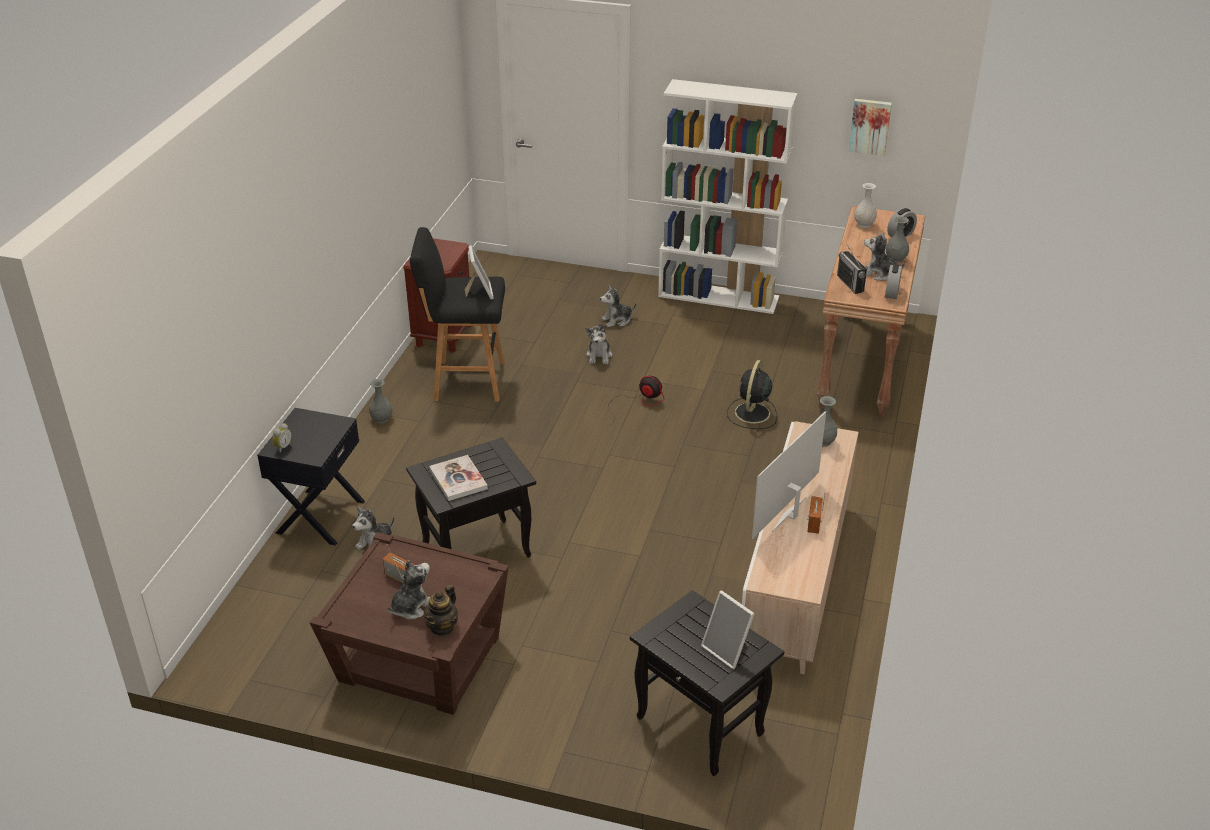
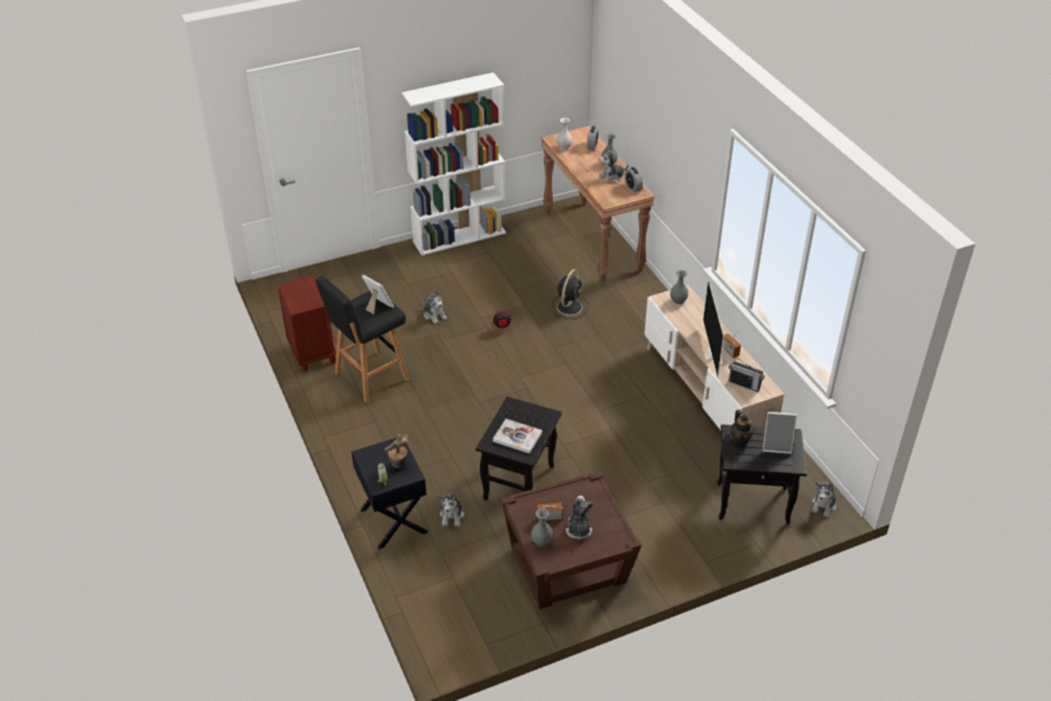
camera: 40 degrees left, 5 degrees up
(315, 442) = (399, 465): none -> potted plant
(381, 419) = (346, 434): grey vase -> grey vase (541, 541)
(442, 627) = (610, 529): teapot -> teapot (741, 438)
(617, 320) = (415, 285): plush toy -> plush toy (823, 506)
(752, 414) = (570, 306): black fan -> black fan turned 135 degrees counterclockwise
(850, 284) = (604, 192): radio -> radio (744, 384)
(870, 126) = (542, 78): picture -> none

